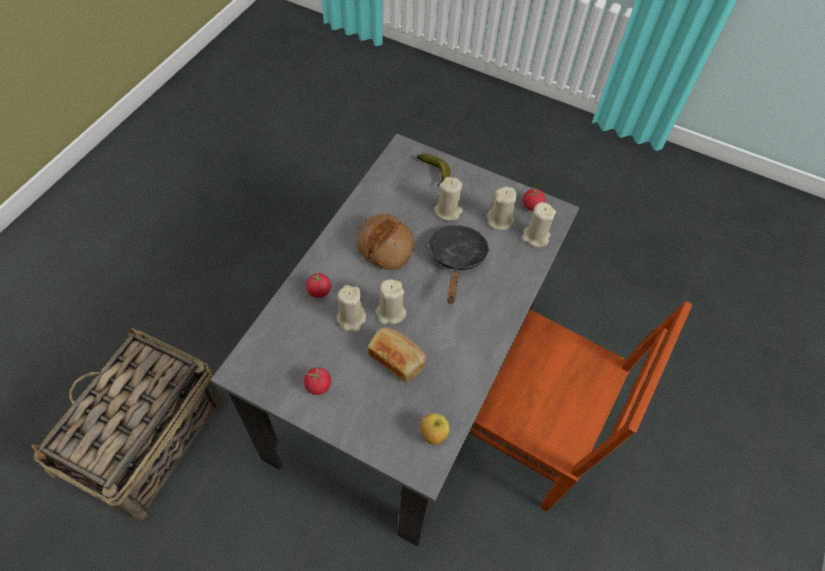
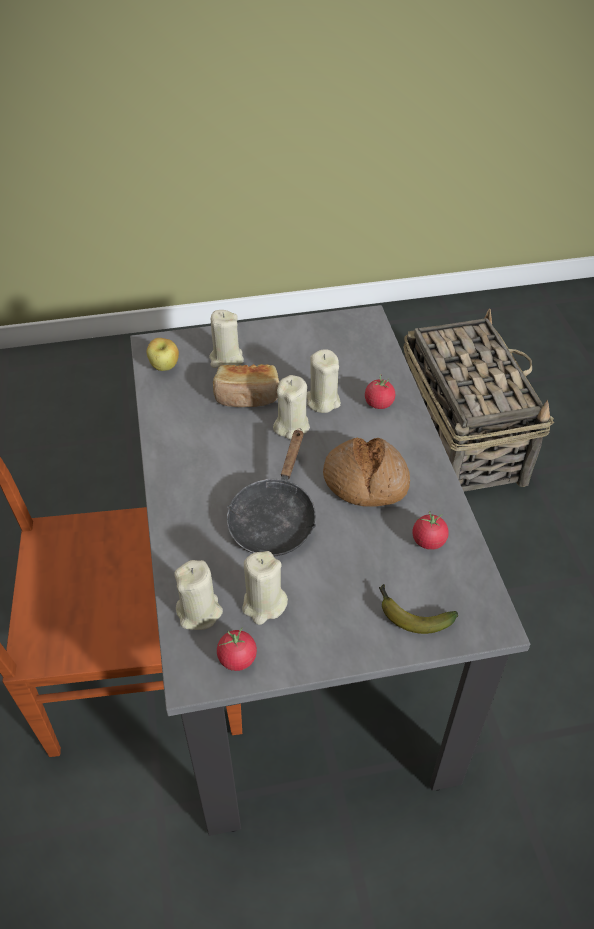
camera: 145 degrees right, 10 degrees down
(318, 385) = (294, 344): tomato -> tomato (428, 541)
(448, 211) = (340, 571): beige candle -> beige candle (226, 359)
(456, 259) = (274, 518): black frying pan -> black frying pan turned 45 degrees clockwise

